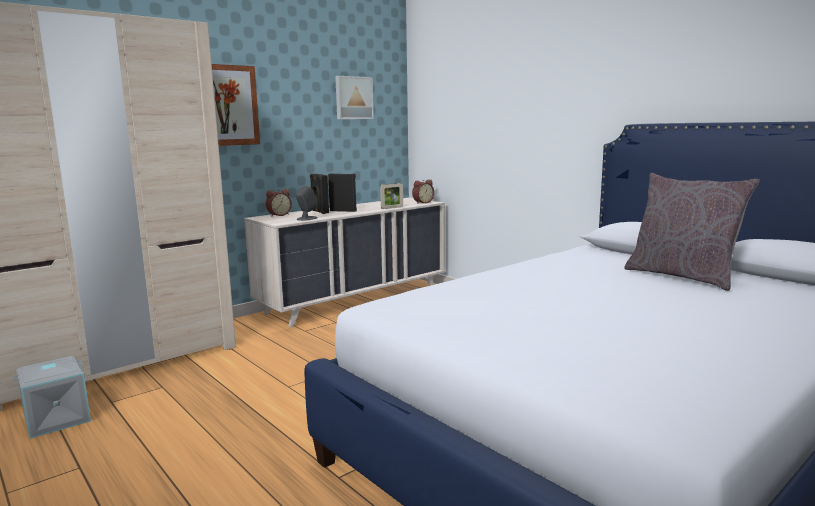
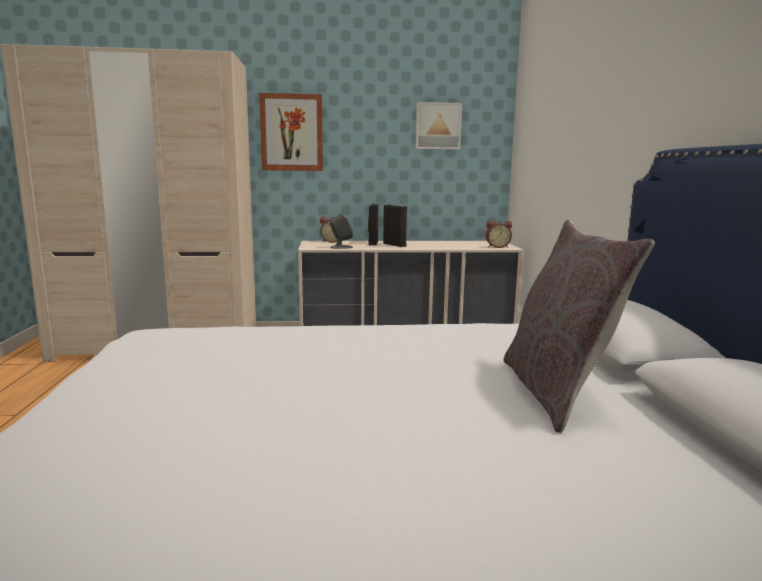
camera: 35 degrees right, 0 degrees up
(57, 420) = (65, 377): grey storage box -> none
(392, 208) = (448, 248): picture frame -> none

